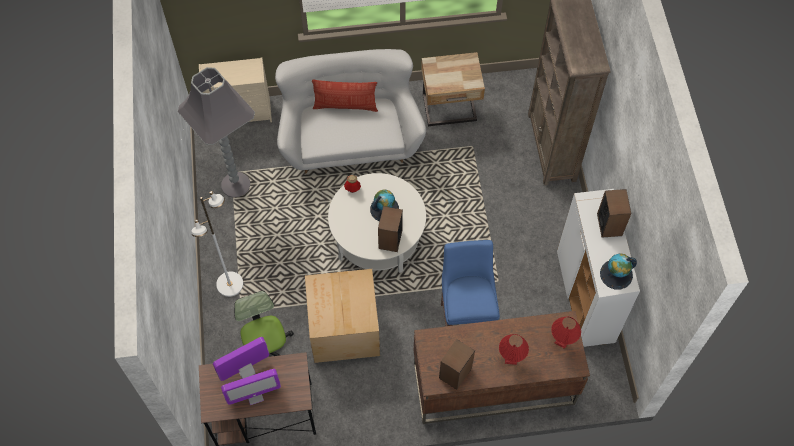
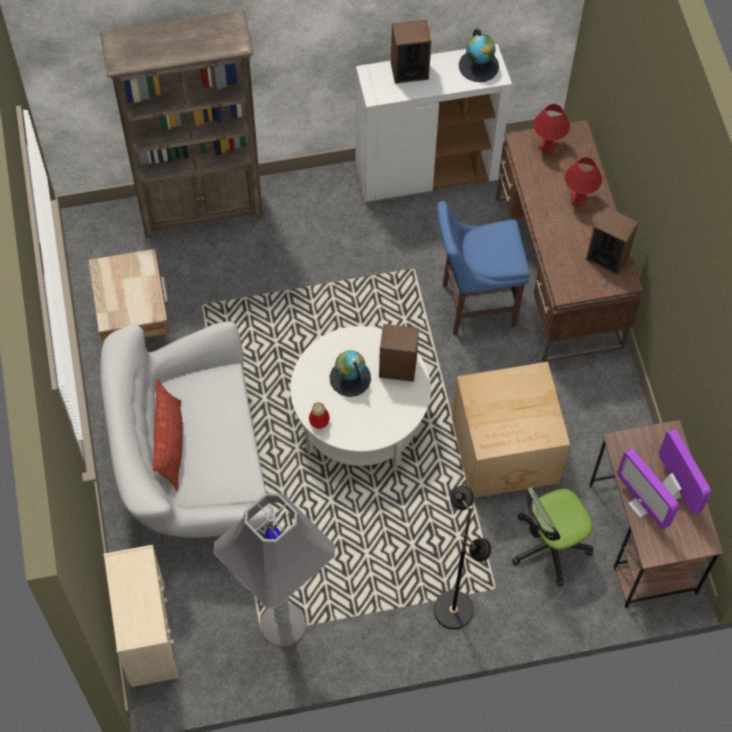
camera: 95 degrees left, 0 degrees up
(230, 284) = (454, 609): white floor lamp -> black floor lamp

